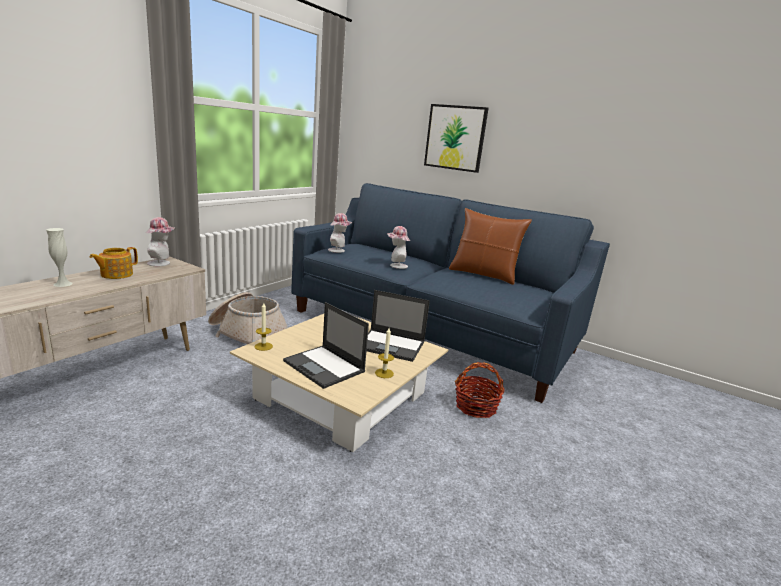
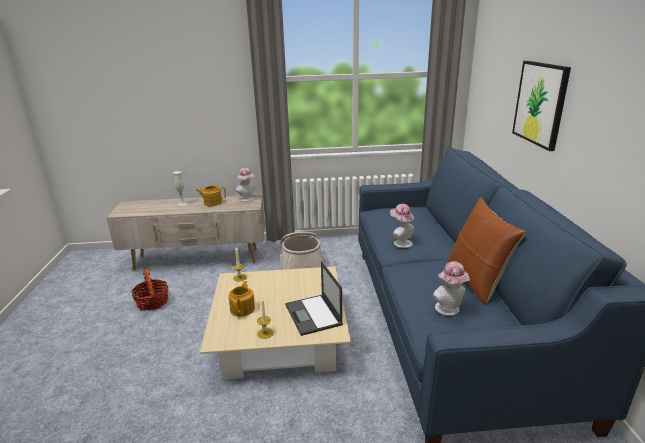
camera: 55 degrees right, 5 degrees up
(325, 366) = (243, 309): laptop -> teapot
(338, 250) = (383, 213): hat -> hat (449, 310)
(476, 407) = (356, 410): basket -> basket (152, 302)

